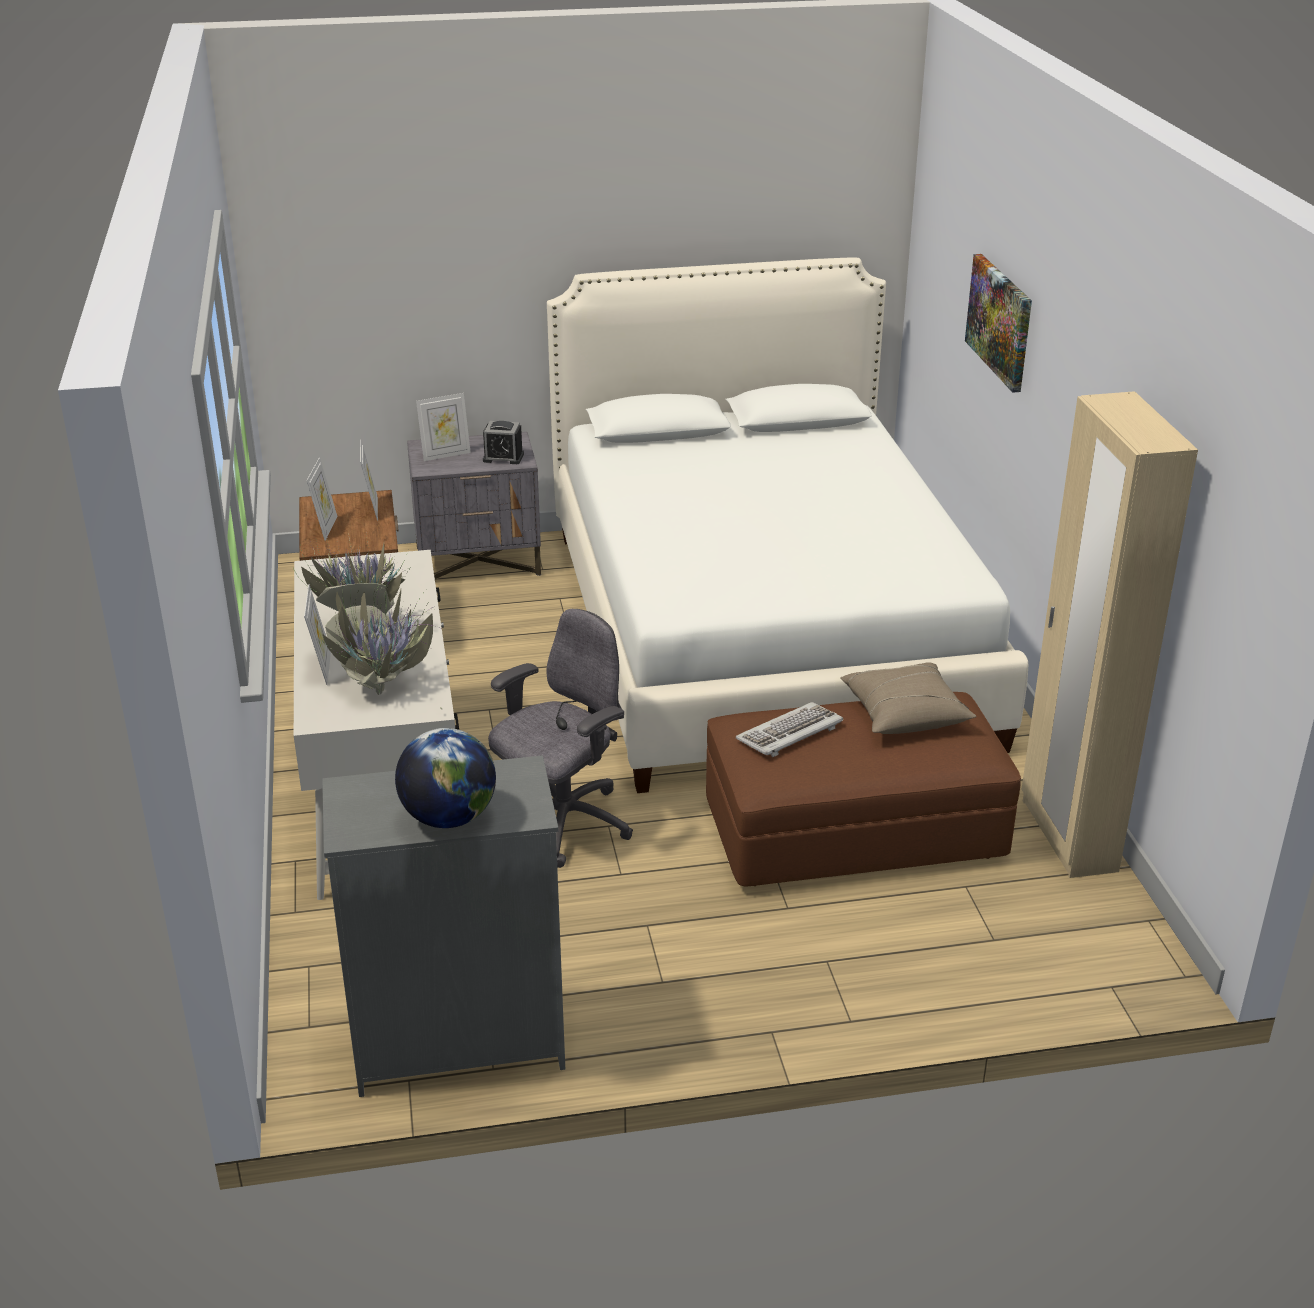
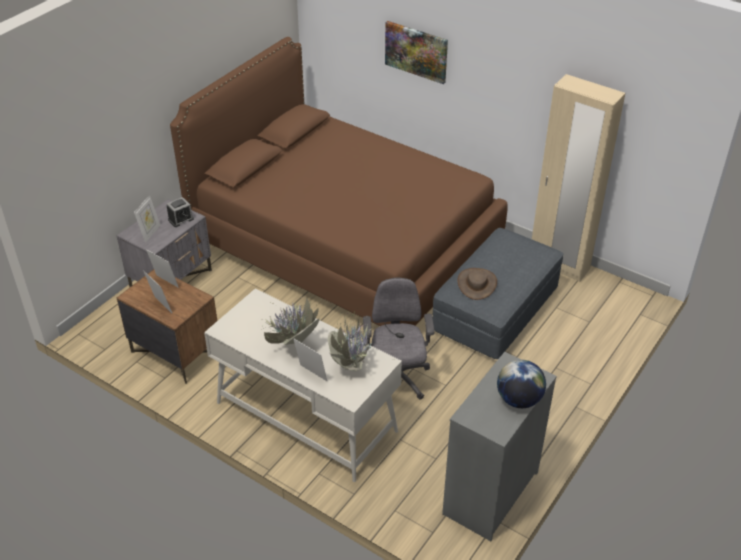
camera: 45 degrees left, 10 degrees up
(763, 633) = (345, 243): white bed -> brown bed
(790, 733) = (477, 284): keyboard -> brown hat
(853, 831) = (495, 310): brown ottoman -> grey ottoman
(904, 714) = (500, 250): beige pillow -> none

